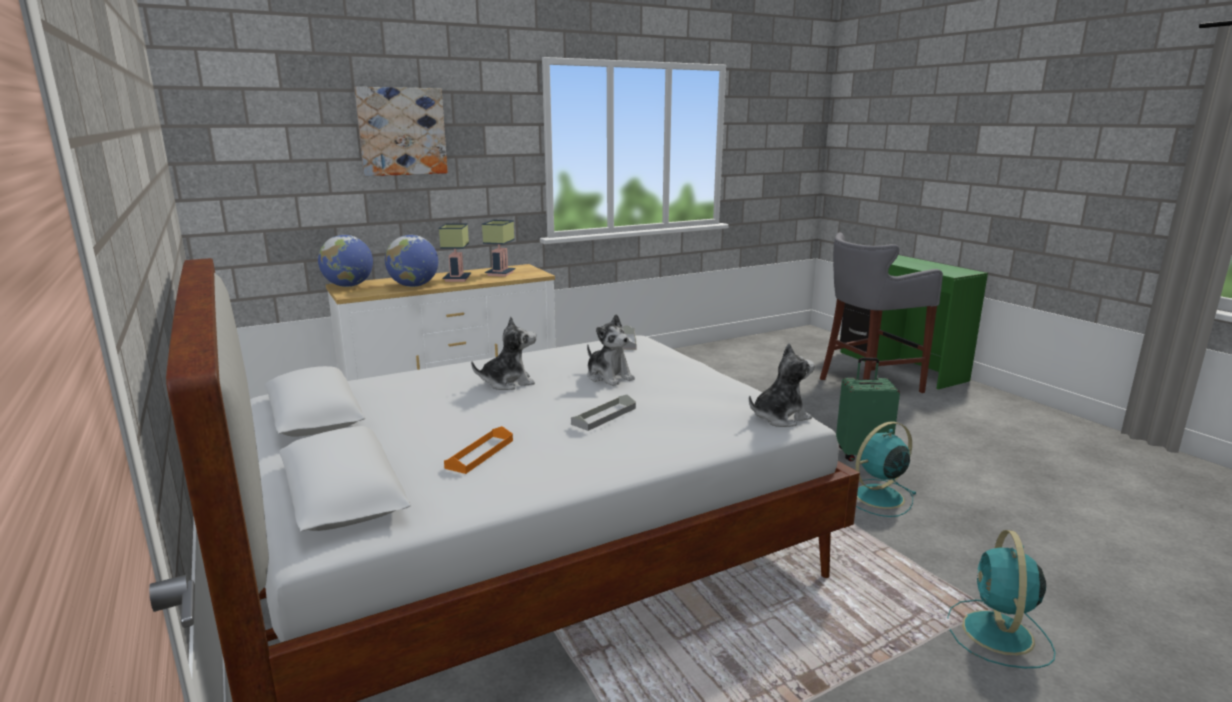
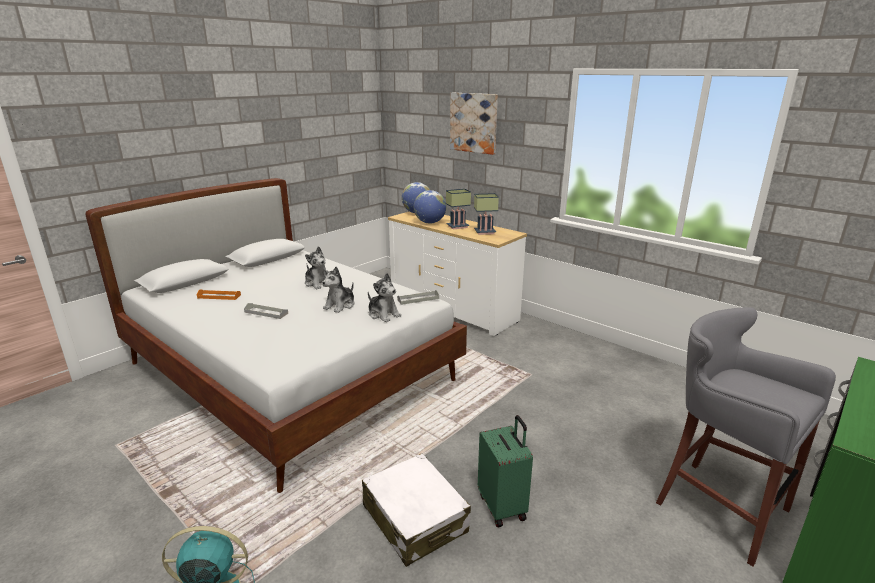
camera: 70 degrees right, 5 degrees up
(779, 418) = (278, 366): plush toy -> plush toy (383, 314)
(877, 497) = (414, 519): turquoise fan -> white suitcase

